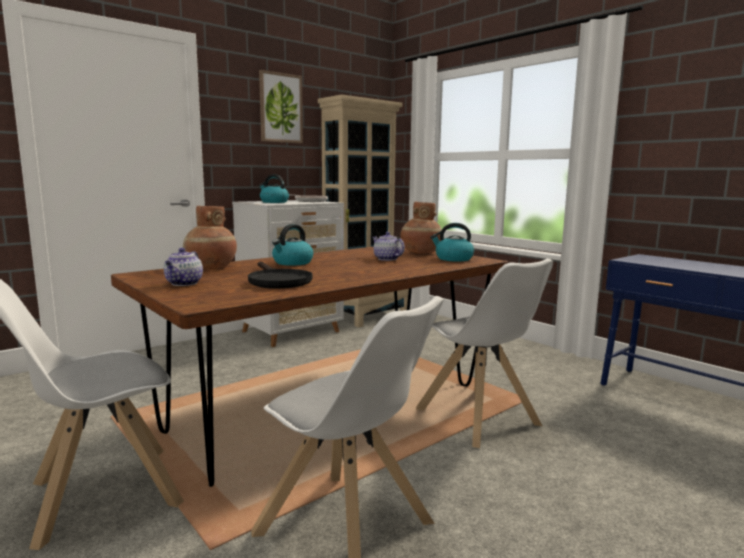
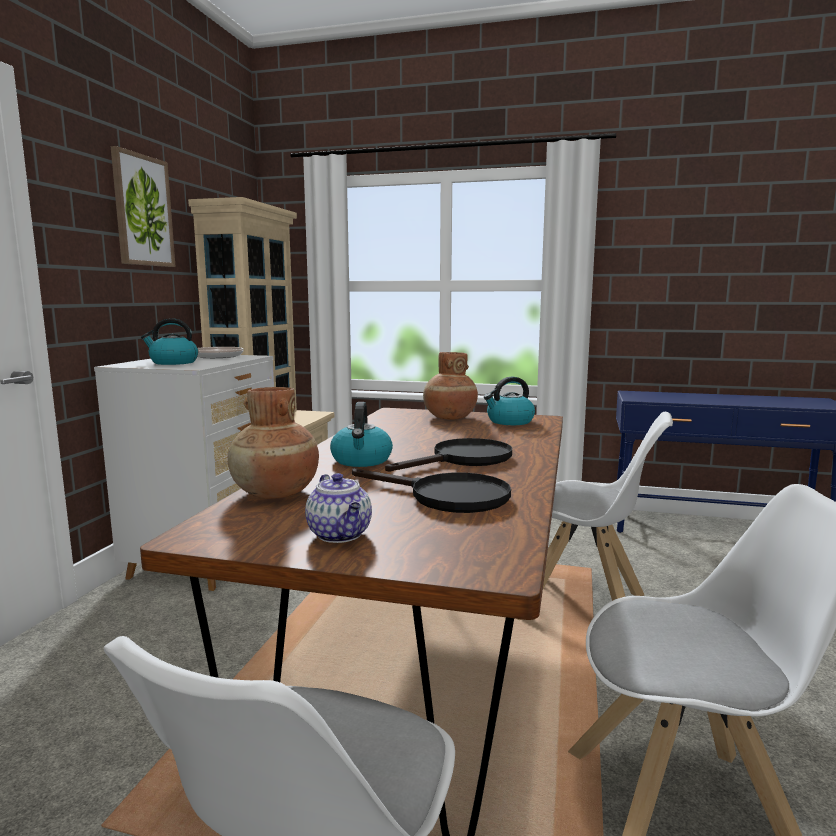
camera: 35 degrees left, 0 degrees up
(347, 270) = (464, 459): none -> black frying pan
(386, 259) = (448, 433): teapot -> none

